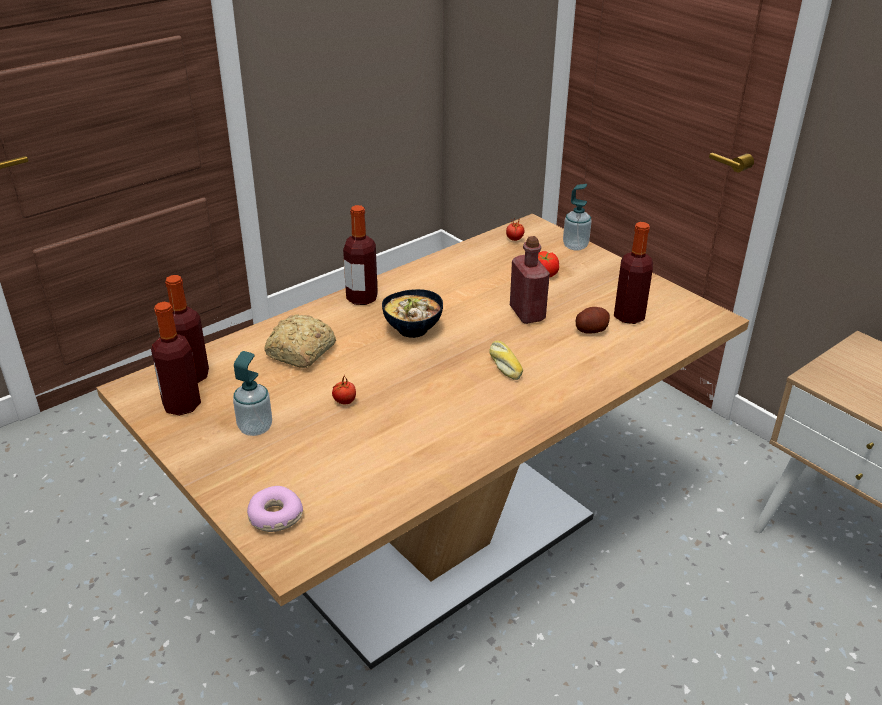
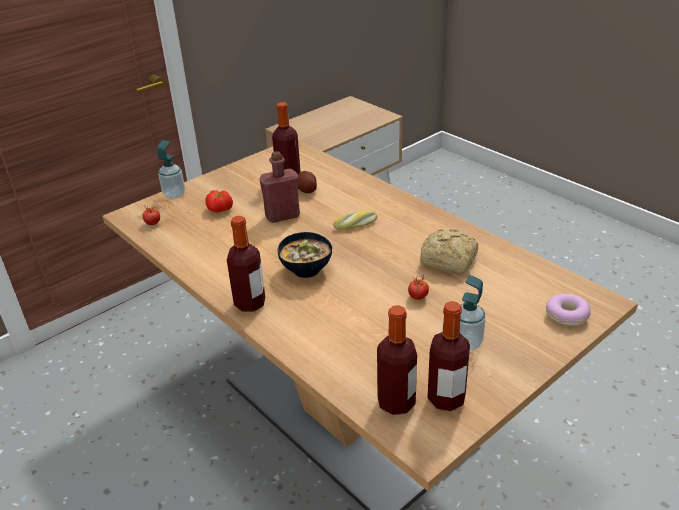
camera: 90 degrees left, 0 degrees up
(299, 353) = (348, 332): bread -> bread (450, 261)

